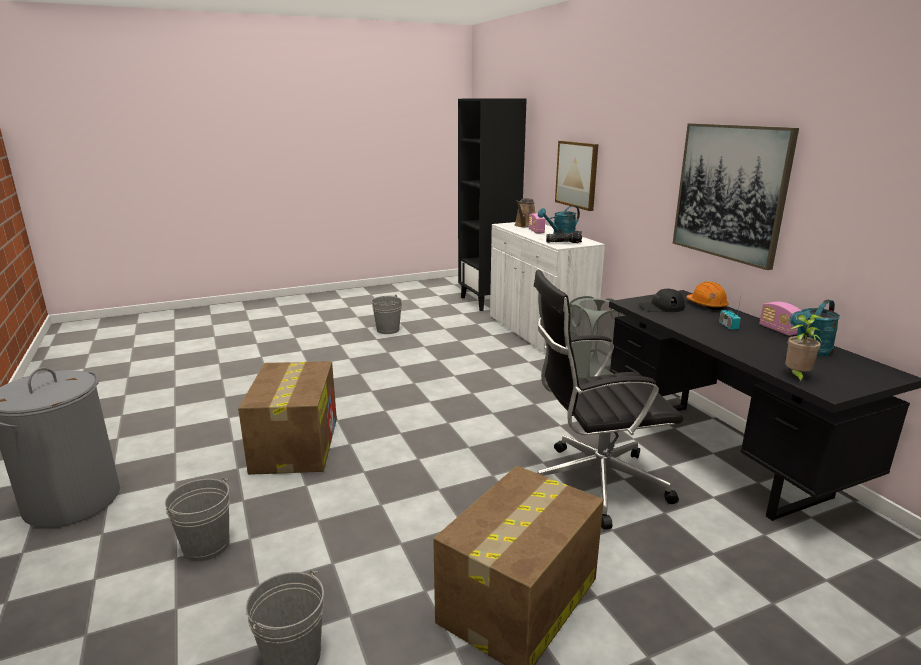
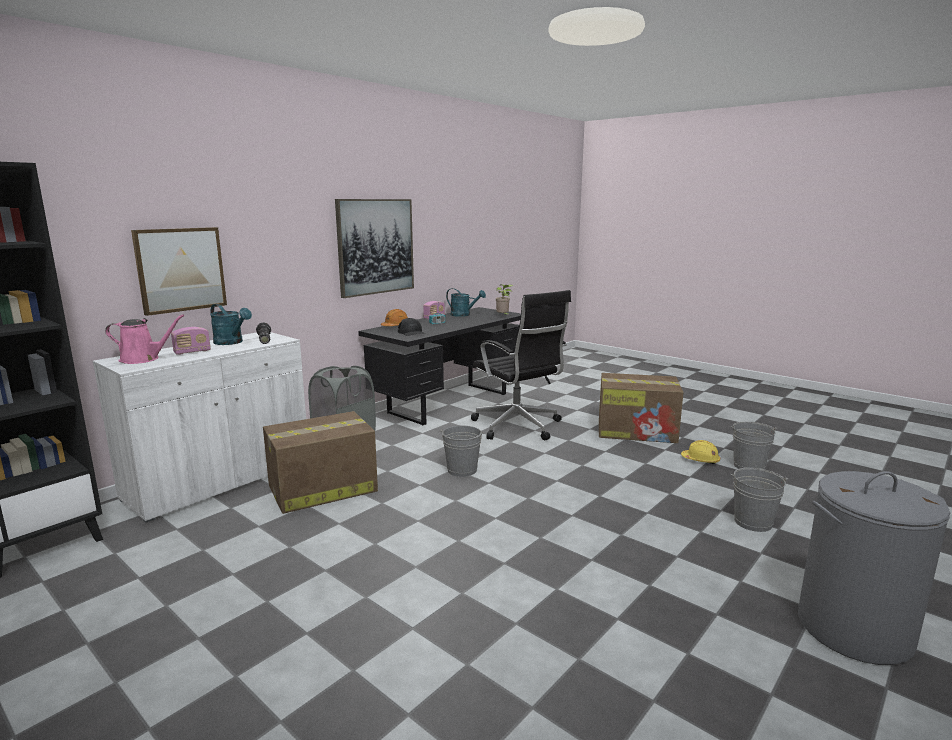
camera: 115 degrees left, 5 degrees down
(295, 444) = (606, 542): cardboard box -> cardboard box (321, 489)
(361, 609) = (700, 460): none -> yellow hard hat
(388, 330) = (214, 604): grey bucket -> grey bucket (462, 470)
(525, 225) = (143, 359): brown watering can -> pink watering can

